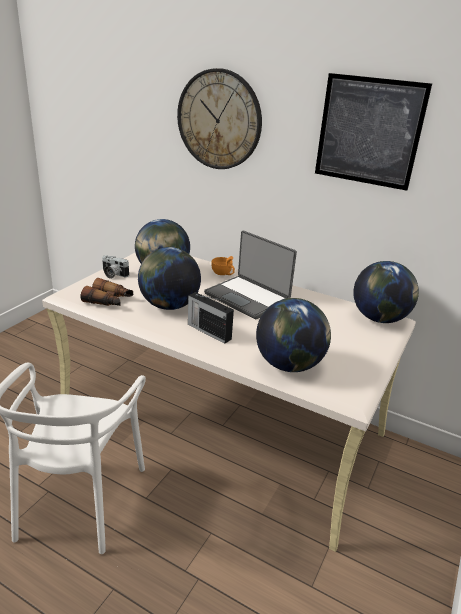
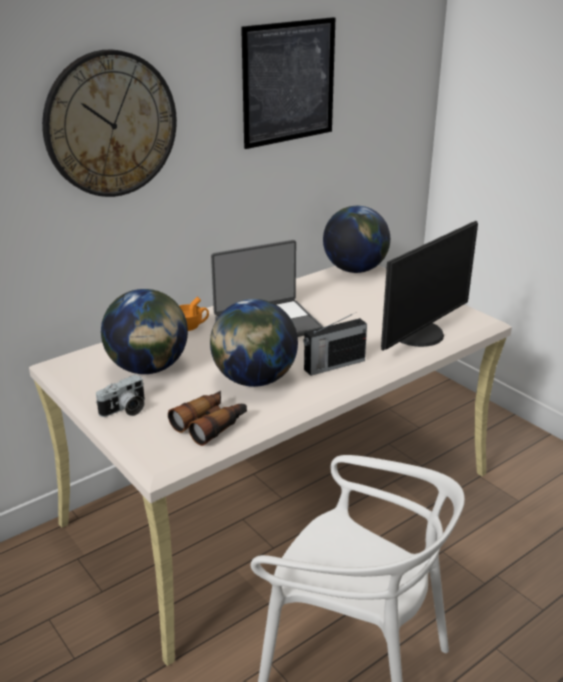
camera: 65 degrees left, 0 degrees up
(289, 364) = (420, 335): globe -> monitor

